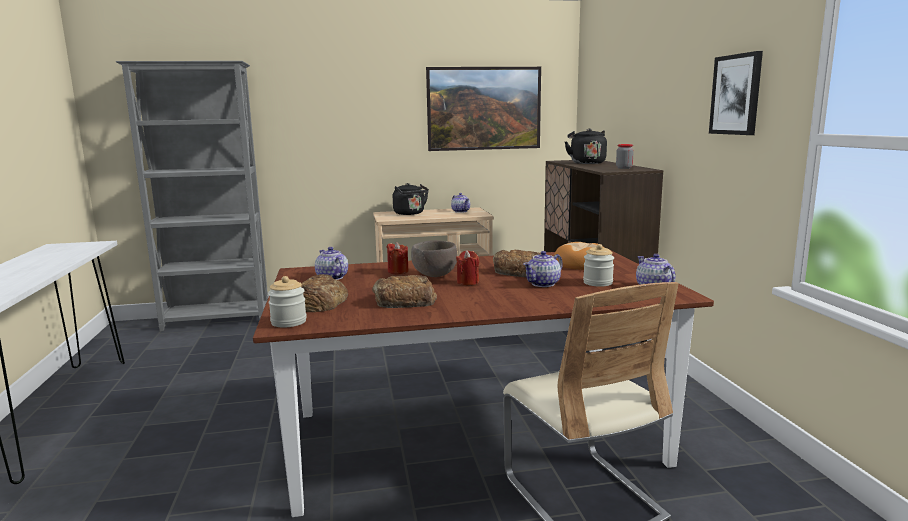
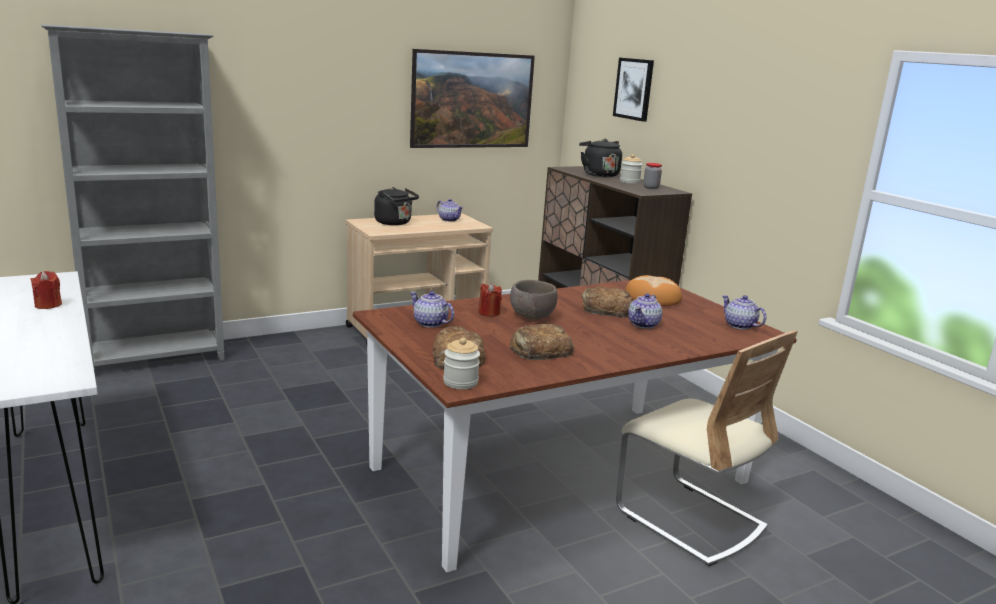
camera: 20 degrees left, 5 degrees up
(468, 282) = (574, 325): red candle -> red candle (48, 305)
(598, 283) = (689, 321): jar -> jar (629, 182)
(736, 94) = (785, 137): picture -> picture (634, 89)

